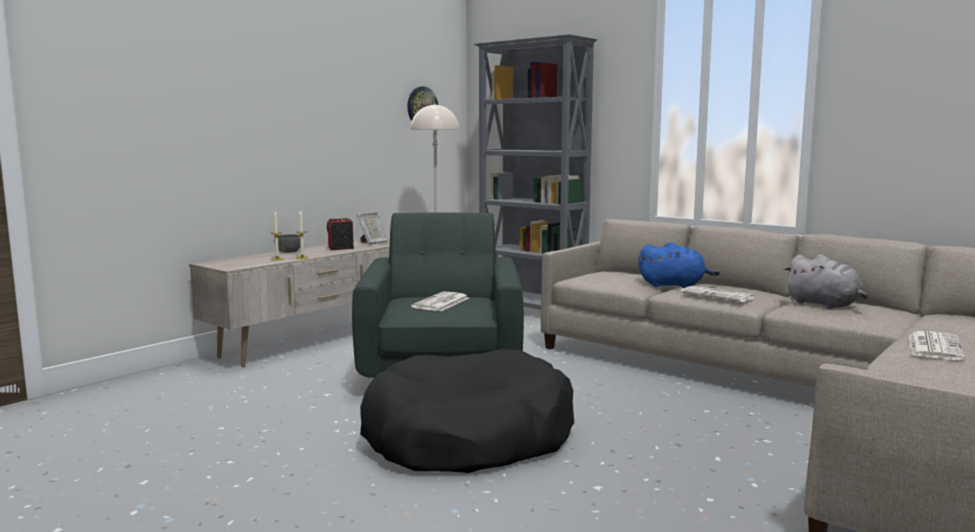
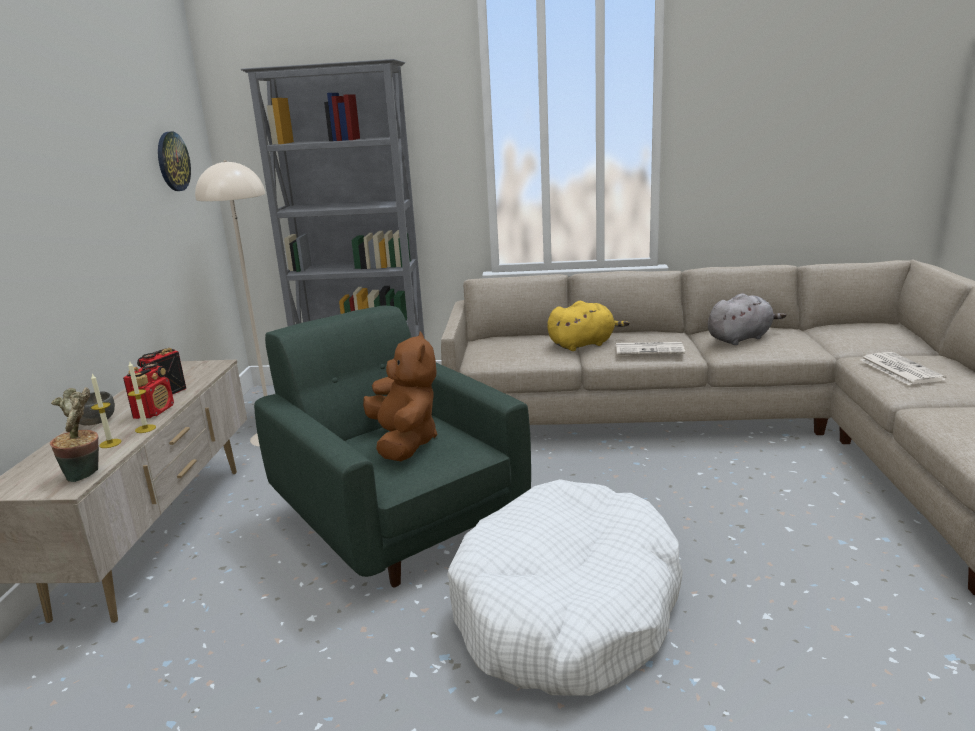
camera: 35 degrees left, 10 degrees up
(246, 265) = (86, 474): none -> potted plant
(320, 253) = (154, 411): none -> radio
(372, 243) = (188, 369): picture frame -> none
(441, 303) = (404, 443): newspaper -> brown plush toy
(467, 437) = (566, 609): black dog bed -> white dog bed
(674, 285) = (583, 344): blue plush toy -> yellow plush toy
(824, 305) = (740, 338): grey plush toy -> grey plush toy turned 45 degrees counterclockwise

